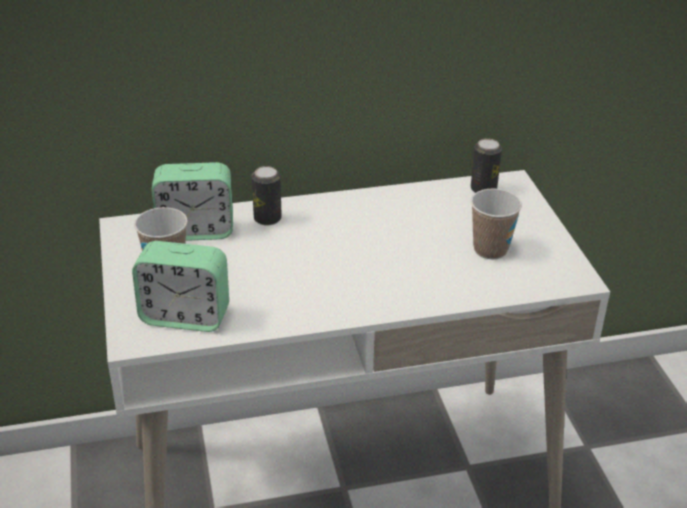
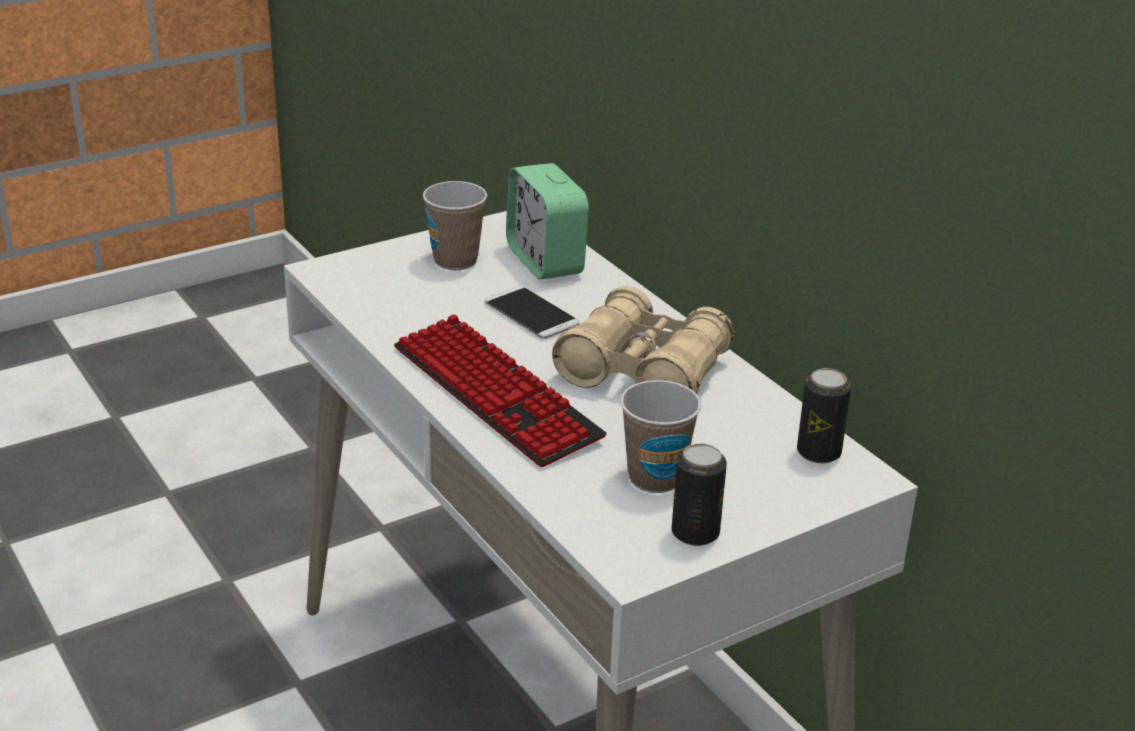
camera: 70 degrees right, 5 degrees down
(185, 316) = (377, 288): alarm clock -> none
(267, 219) = (604, 299): can -> can (695, 533)
(269, 253) = (531, 314): none -> phone
(368, 290) = (495, 394): none -> keyboard
(369, 225) = (644, 372): none -> beige binoculars

